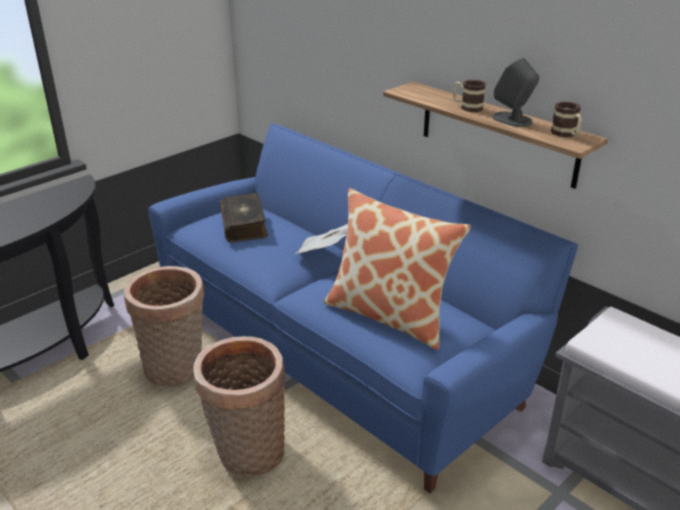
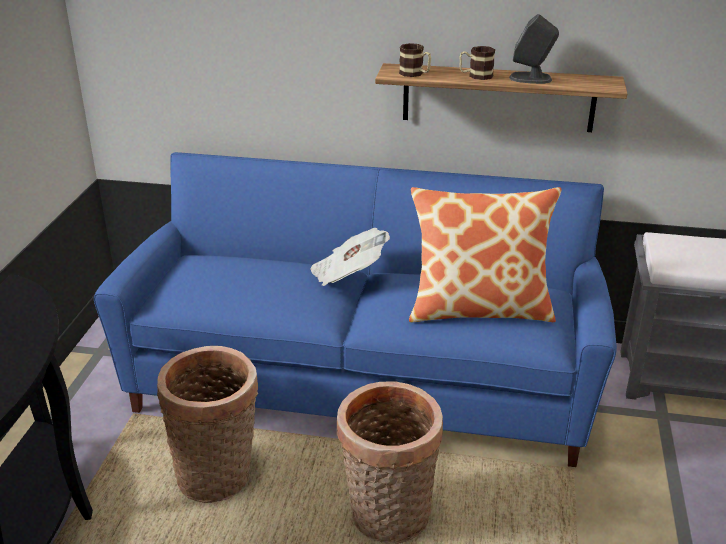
camera: 35 degrees left, 0 degrees up
(244, 225) = (228, 276): book -> none
(566, 134) = (591, 80): mug -> mug (415, 74)

